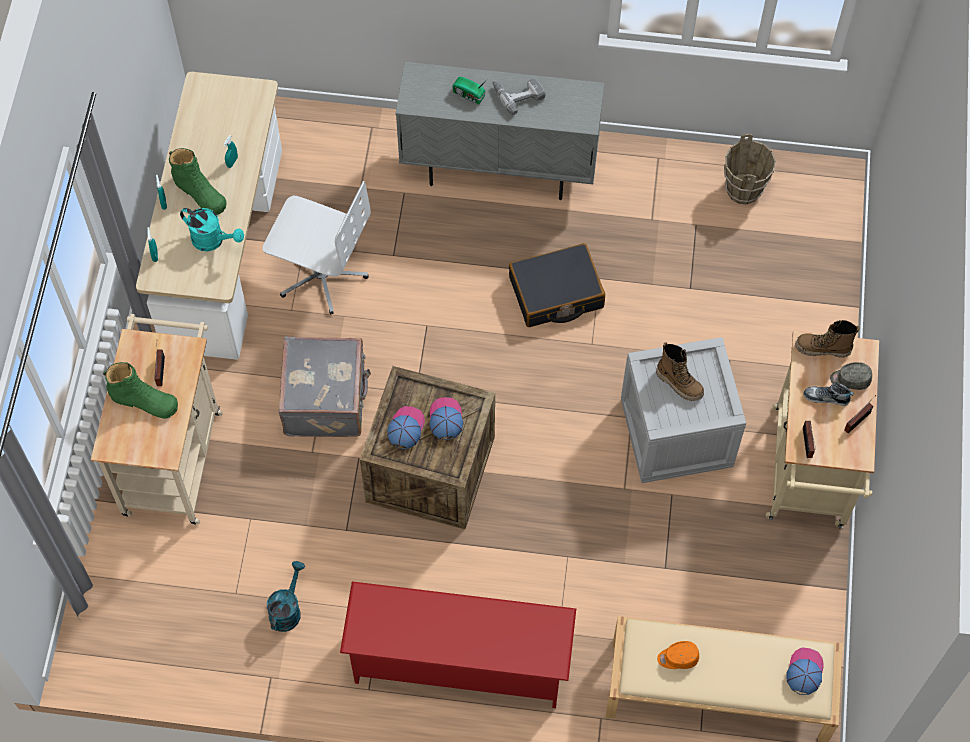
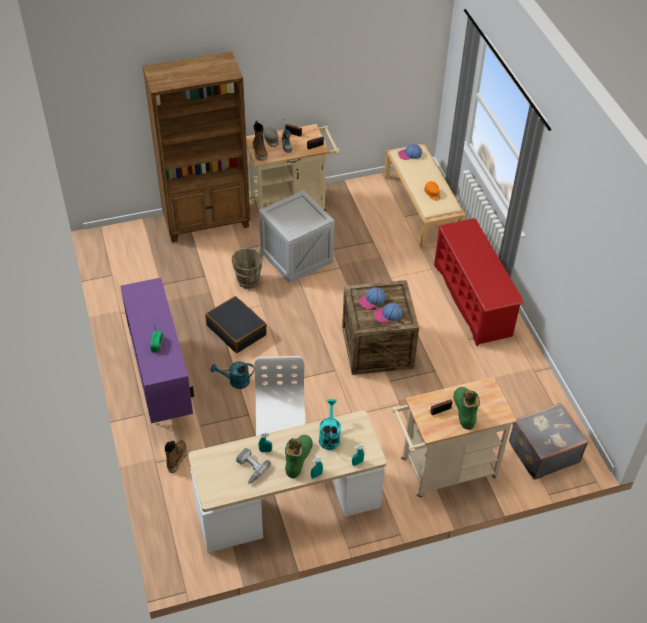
camera: 115 degrees left, 15 degrees down
(287, 609) = (495, 379): turquoise watering can -> turquoise watering can (235, 381)
(327, 400) = (363, 409): grey suitcase -> grey suitcase (542, 452)
(499, 170) = (161, 384): grey cabinet -> purple cabinet
(518, 94) = (146, 321): power drill -> power drill (249, 468)
(679, 383) = (294, 220): boot -> boot (176, 458)
(744, 189) = (128, 271): brown bucket -> brown bucket (248, 281)
(815, 331) = (207, 222): none -> brown bookcase

